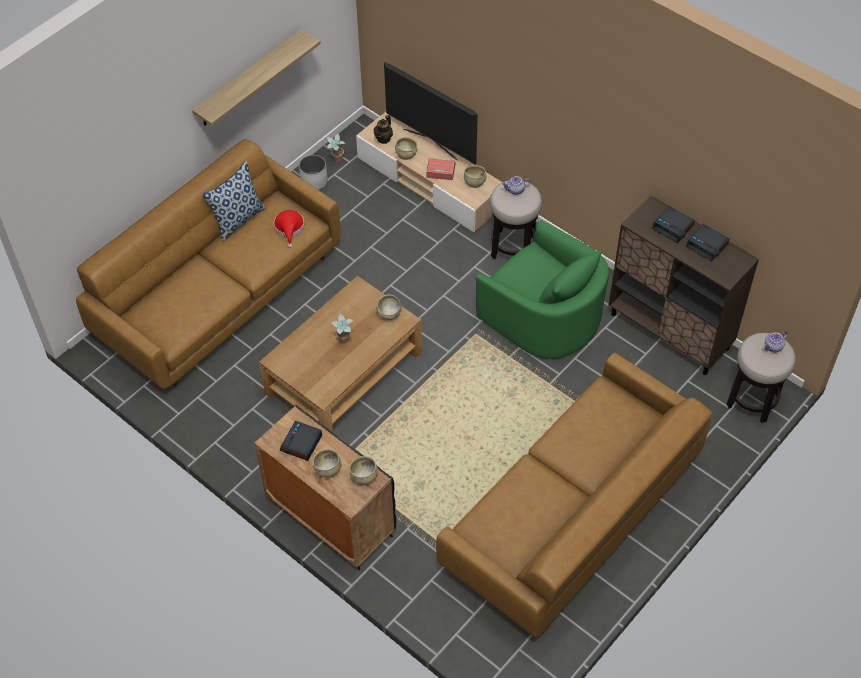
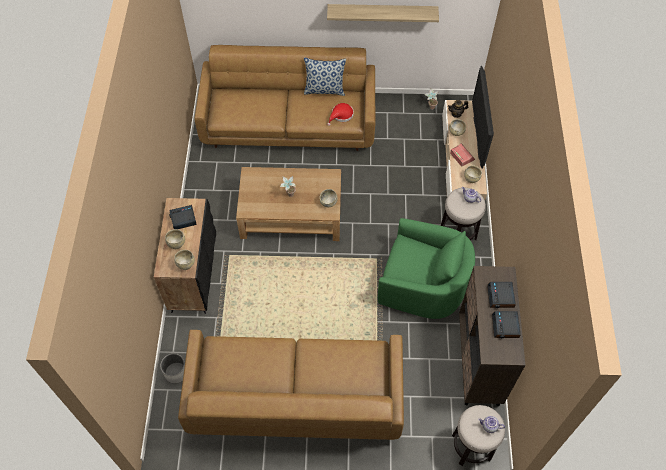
camera: 50 degrees right, 5 degrees up
(314, 181) = (405, 108): white planter -> white planter (176, 373)
(543, 316) = (423, 284): green armchair -> green armchair turned 75 degrees counterclockwise

